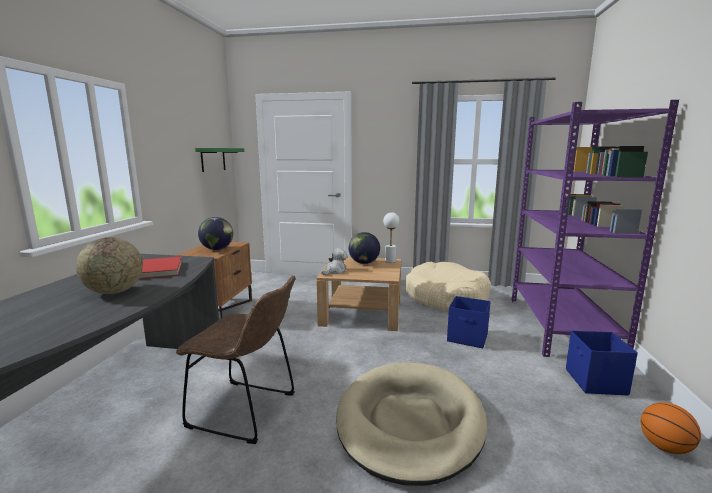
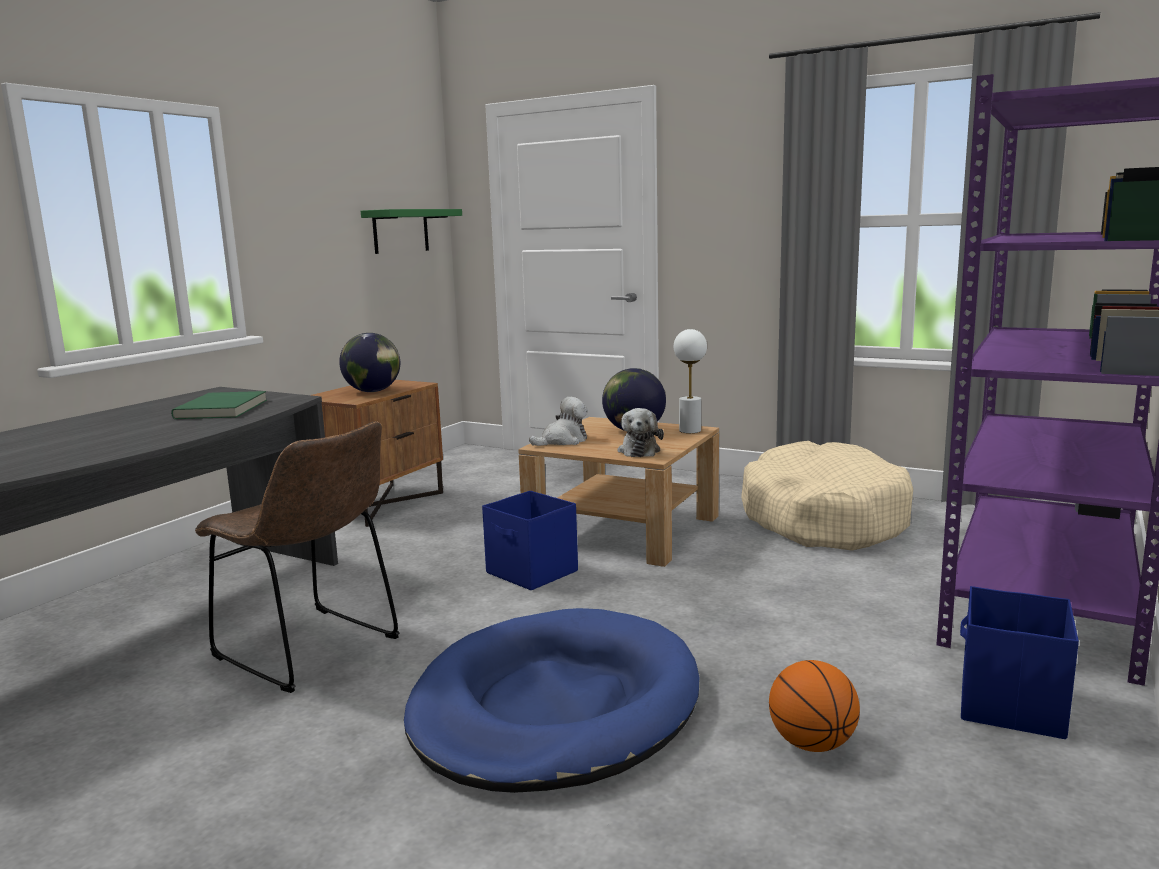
camera: 20 degrees right, 0 degrees up
(114, 292) = (130, 432): globe -> none
(161, 270) = (223, 409): red book -> green book
(379, 274) = (639, 450): none -> plush toy
(410, 422) = (555, 707): beige dog bed -> blue dog bed
(468, 338) = (799, 594): blue storage box -> blue storage box (532, 572)
(665, 447) = (1045, 837): basketball -> basketball (812, 744)

